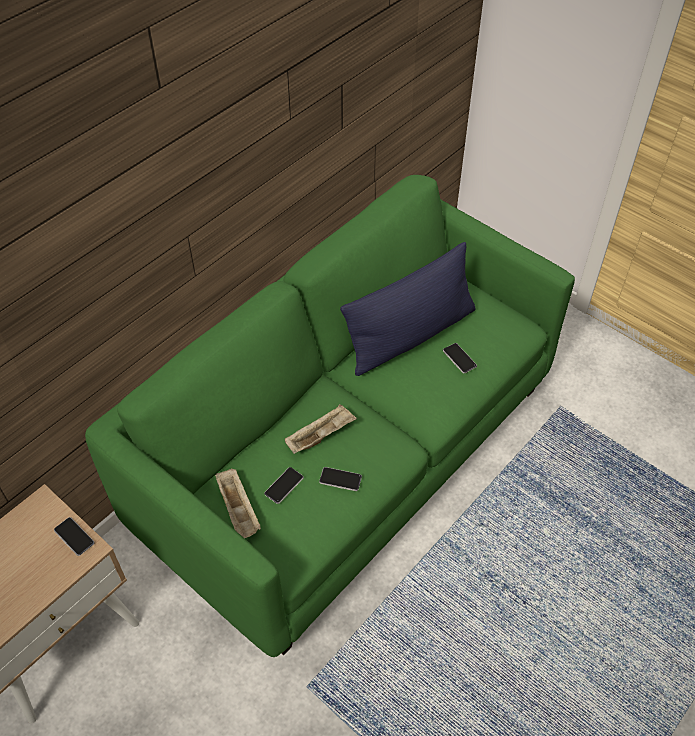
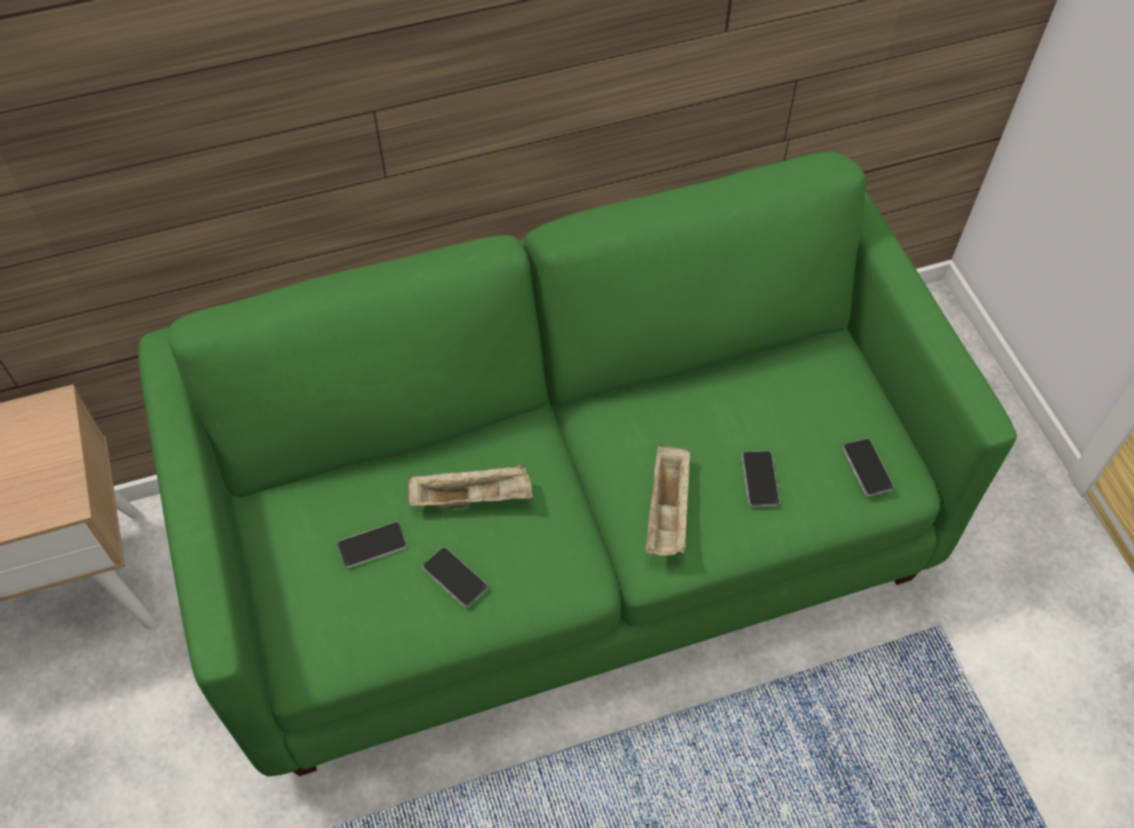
camera: 30 degrees right, 5 degrees up
(74, 537) = (57, 476): phone -> phone (867, 468)
(239, 510) = (291, 549): beige tray -> beige tray (668, 512)
(410, 335) = (710, 407): blue pillow -> none

